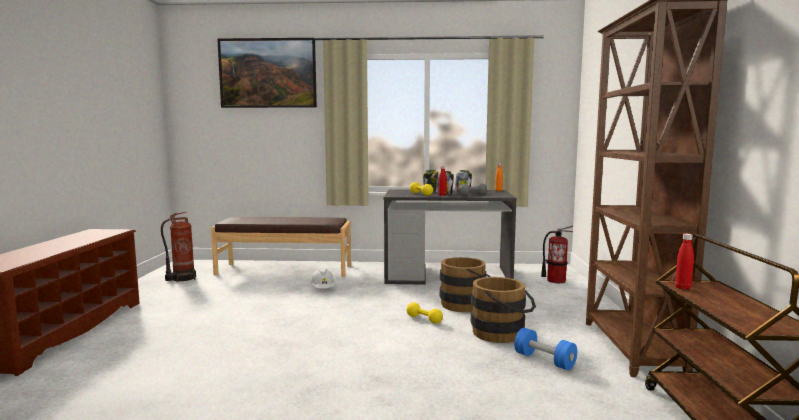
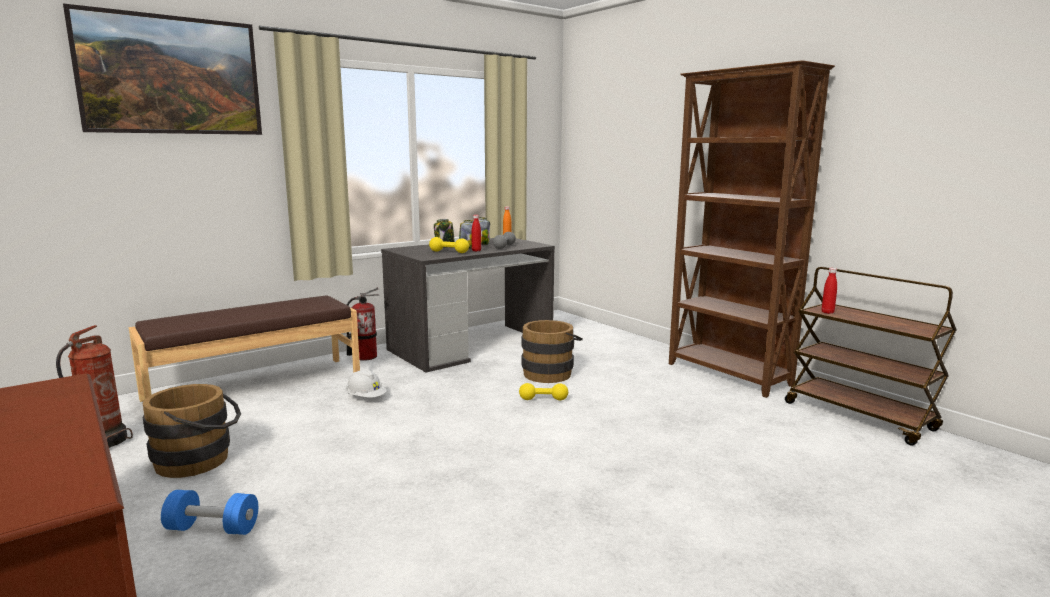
camera: 40 degrees left, 5 degrees up
(502, 334) = (630, 392): brown bucket -> brown bucket (200, 460)
(544, 360) = (698, 404): blue dumbbell -> blue dumbbell (212, 528)
(556, 280) = (577, 329): fire extinguisher -> fire extinguisher (365, 357)

